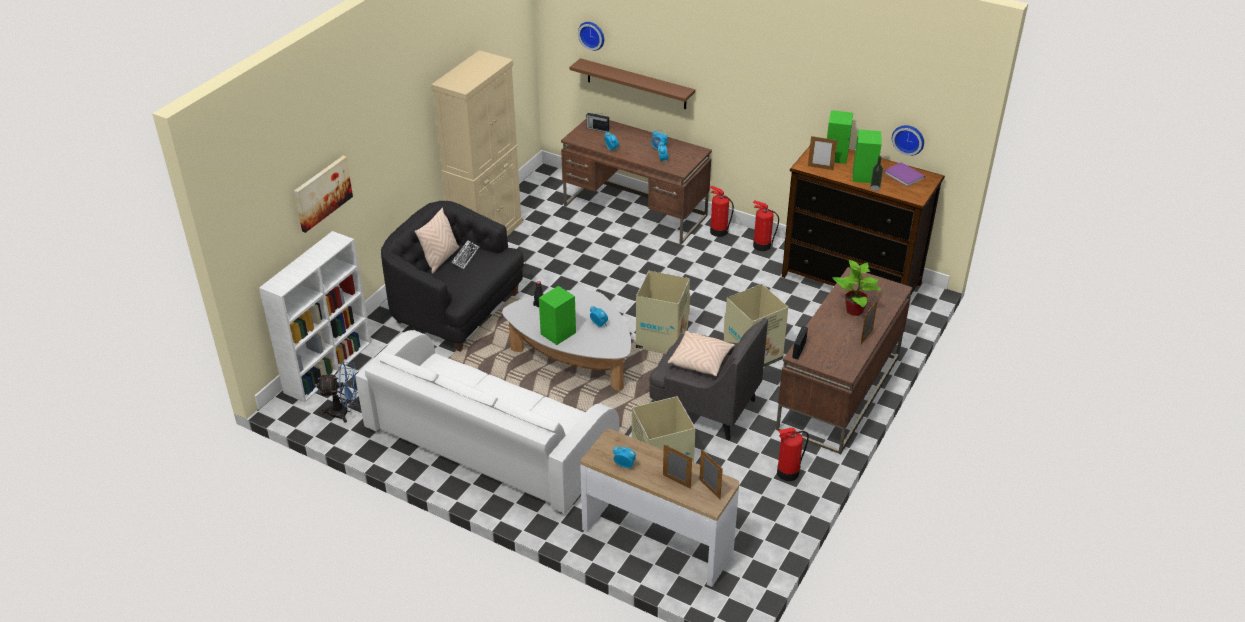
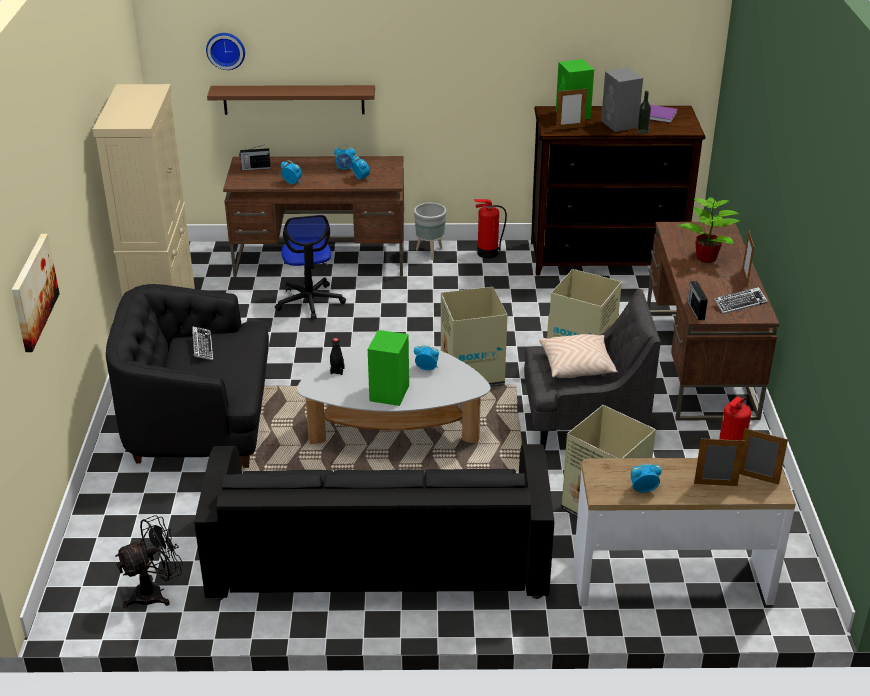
camera: 30 degrees left, 5 degrees down
(329, 366) = (85, 546): white bookcase -> none
(344, 412) = (155, 593): blue fan -> black fan
(440, 259) = (171, 359): beige pillow -> none
(489, 441) = (378, 554): white sofa -> black sofa
(599, 243) = (310, 301): none -> office chair
(718, 231) = (429, 253): fire extinguisher -> grey planter
(839, 356) = (740, 303): none -> keyboard
(864, 176) = (620, 124): green speaker -> grey speaker
(908, 139) = (646, 74): wall clock -> none

